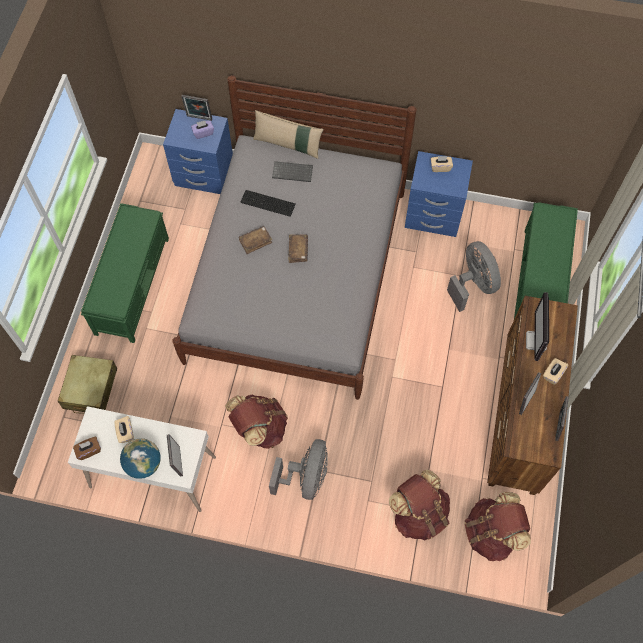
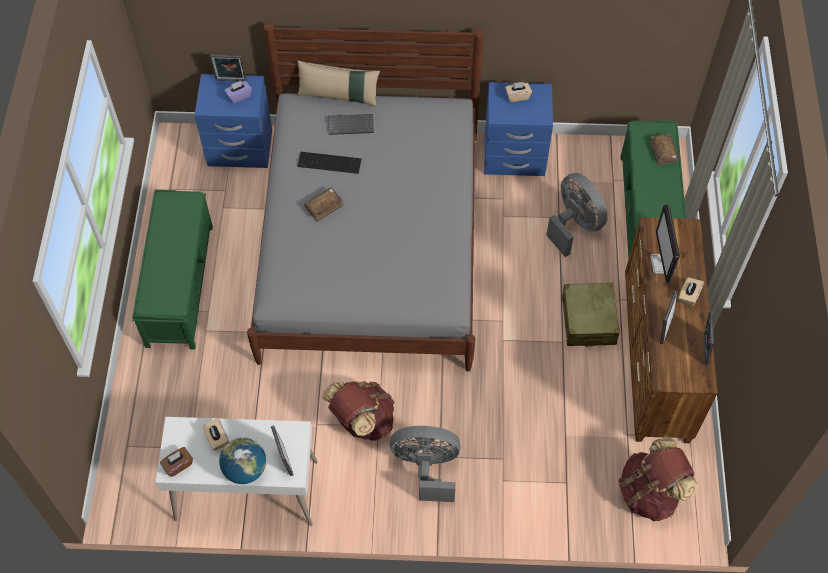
camera: 10 degrees left, 5 degrees down
(90, 389) = (153, 409): beige suitcase -> beige suitcase (588, 321)
(298, 250) = (375, 209): brown book -> brown book (663, 152)
(306, 478) = (427, 467): grey fan -> grey fan turned 90 degrees counterclockwise
(419, 514) = (564, 485): brown backpack -> none

